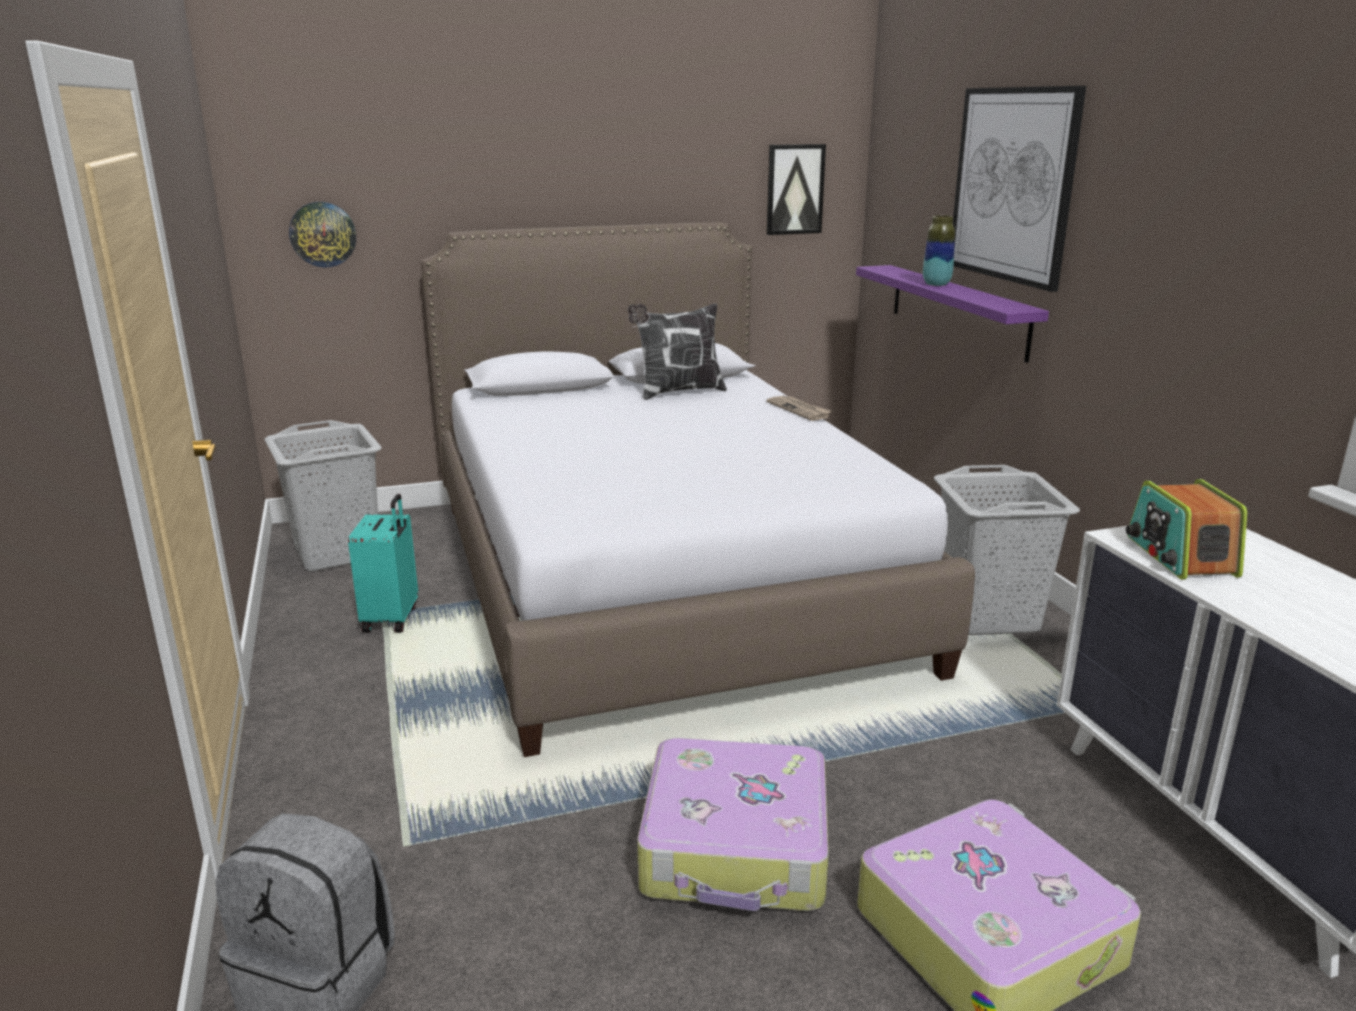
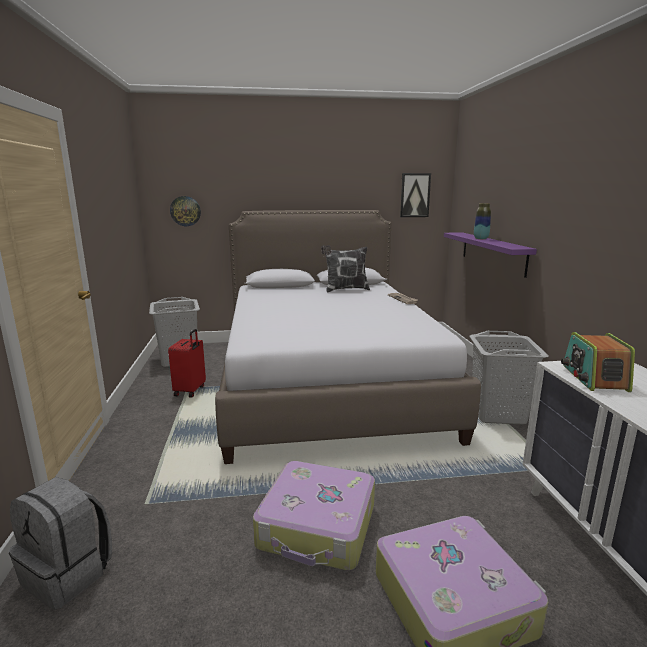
camera: 10 degrees right, 5 degrees down
(392, 619) = (190, 391): turquoise suitcase -> red suitcase
(1012, 185) = (519, 184): picture -> none

